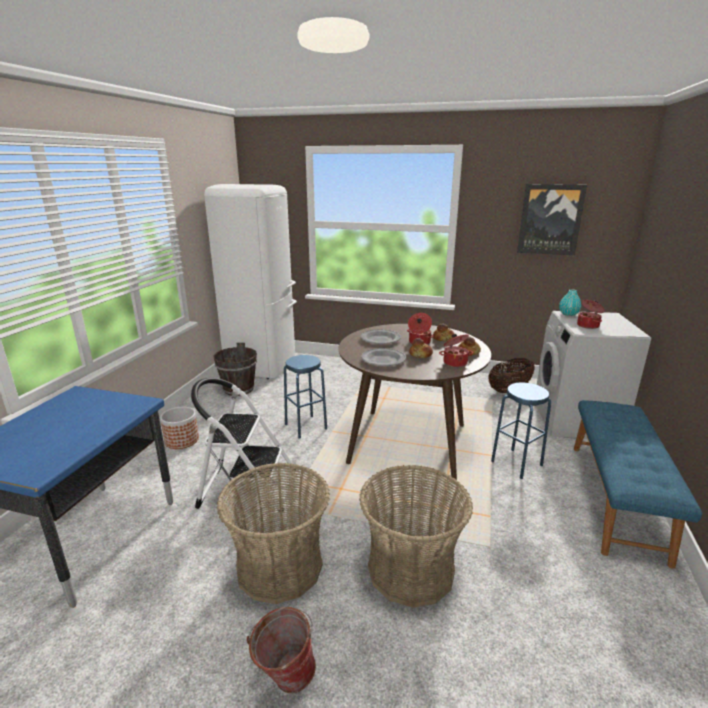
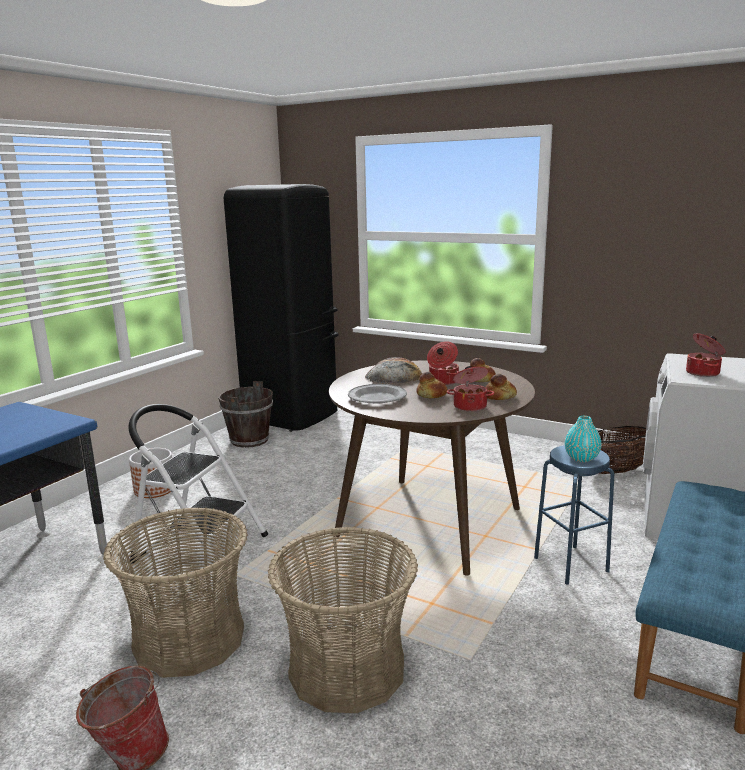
camera: 15 degrees right, 5 degrees down
(263, 366) = (294, 416): white fridge -> black fridge
(305, 426) = (307, 489): blue stool -> none
(380, 339) = (394, 376): grey plate -> bread
(550, 219) = (678, 224): picture -> none
(568, 314) = (686, 358): turquoise vase -> turquoise vase (581, 458)

